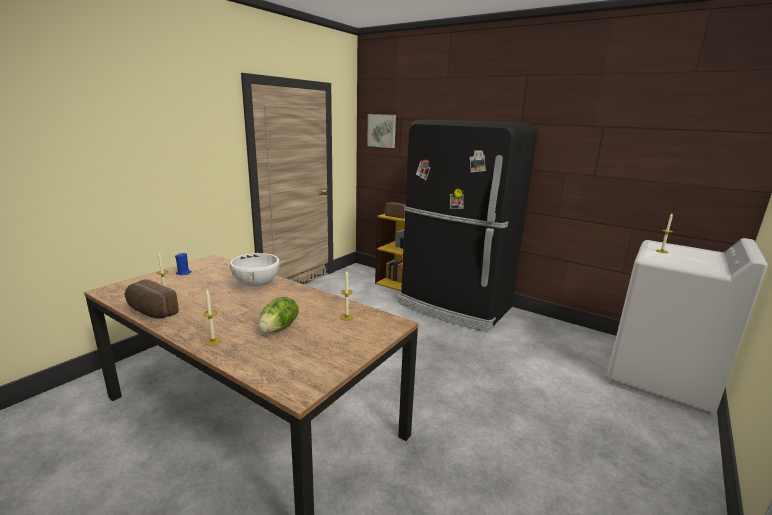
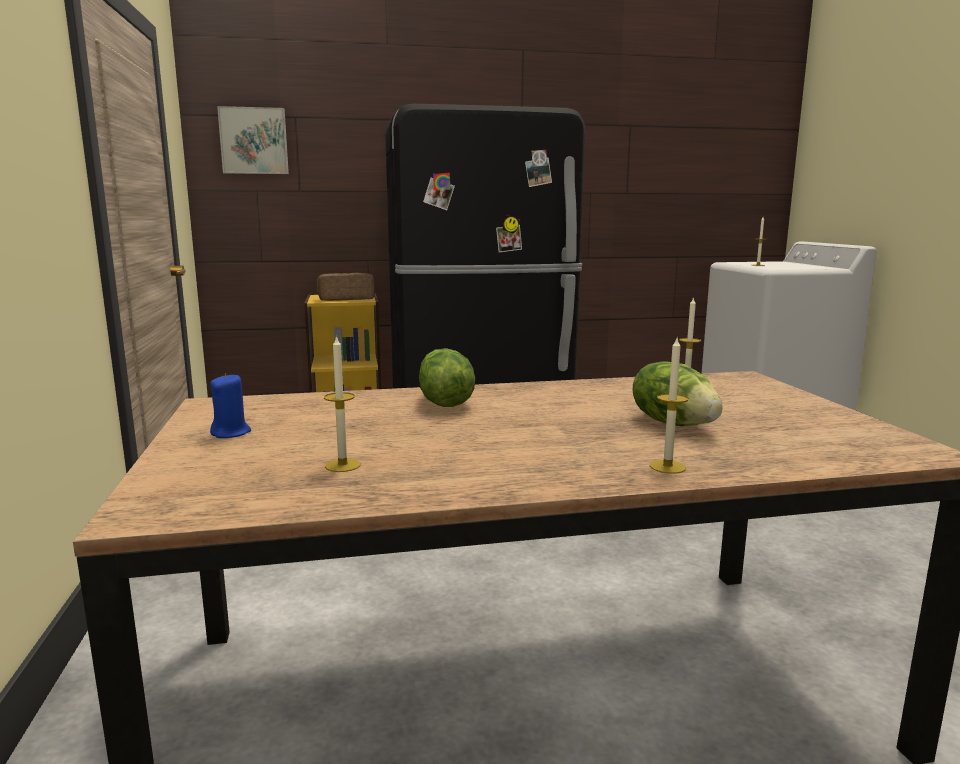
camera: 45 degrees left, 5 degrees down
(150, 311) = (412, 489): bread -> none
(256, 285) = (444, 403): white cooking pot -> lettuce

